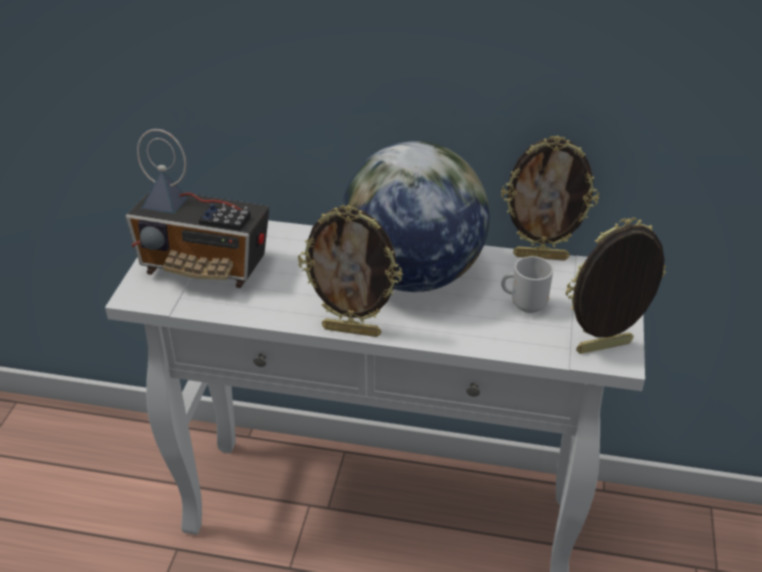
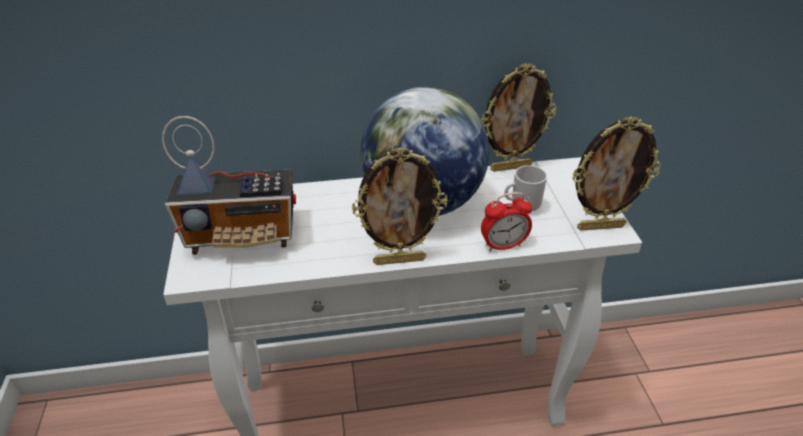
camera: 20 degrees left, 0 degrees up
(475, 342) = (503, 245): none -> alarm clock
(604, 349) = (600, 226): picture frame -> picture frame turned 150 degrees counterclockwise

